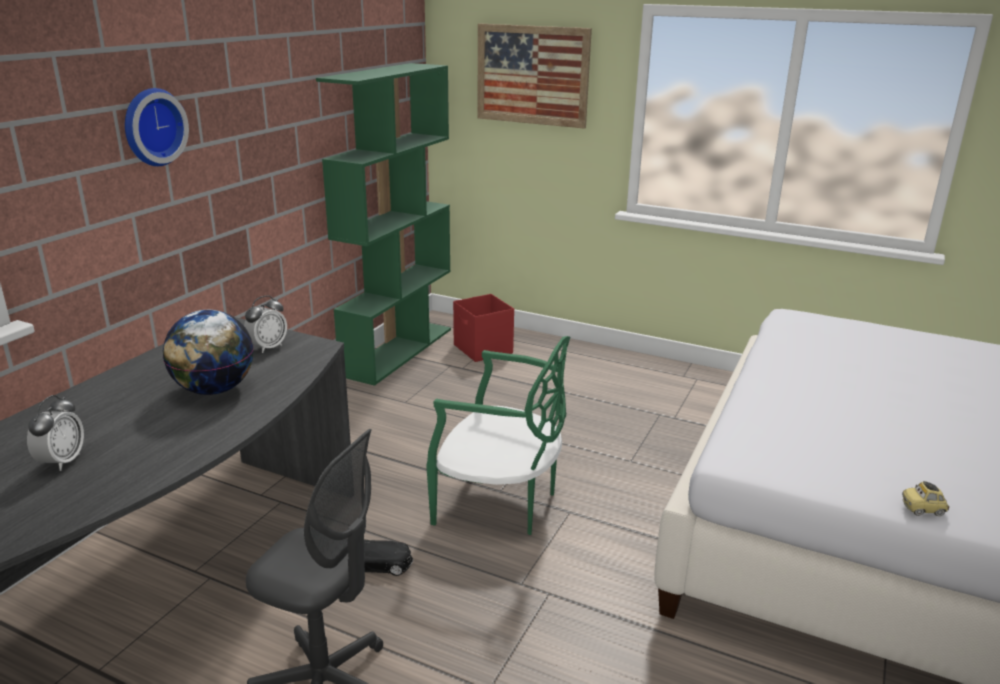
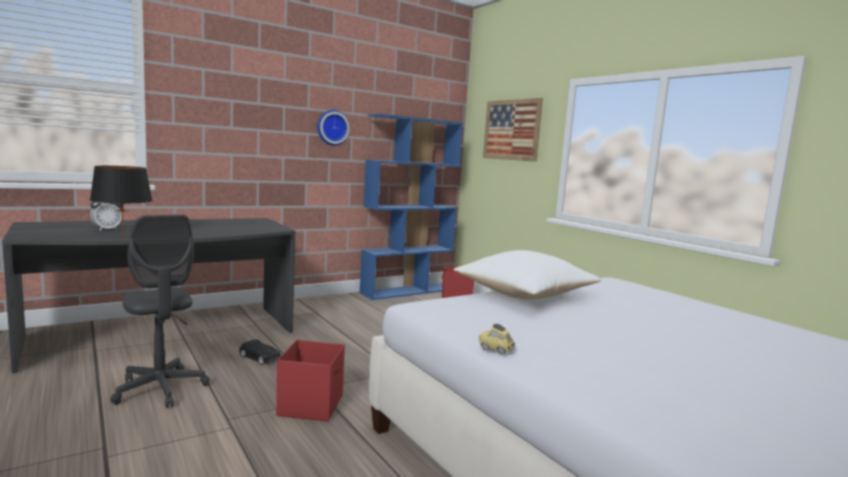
camera: 30 degrees right, 15 degrees down
(134, 468) = (123, 235): none -> black table lamp
(151, 127) = (251, 114): wall clock -> wall clock (332, 127)
(214, 390) = (206, 229): globe -> none
(268, 347) = (259, 225): alarm clock -> none
(398, 351) = (406, 291): green bookcase -> blue bookcase
(500, 503) = (360, 357): green chair -> none
(551, 614) = (311, 405): none -> red storage box
(791, 391) = (525, 297): none -> white pillow

